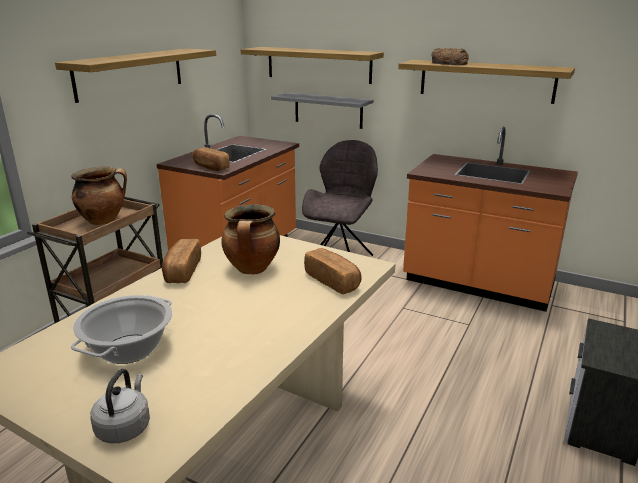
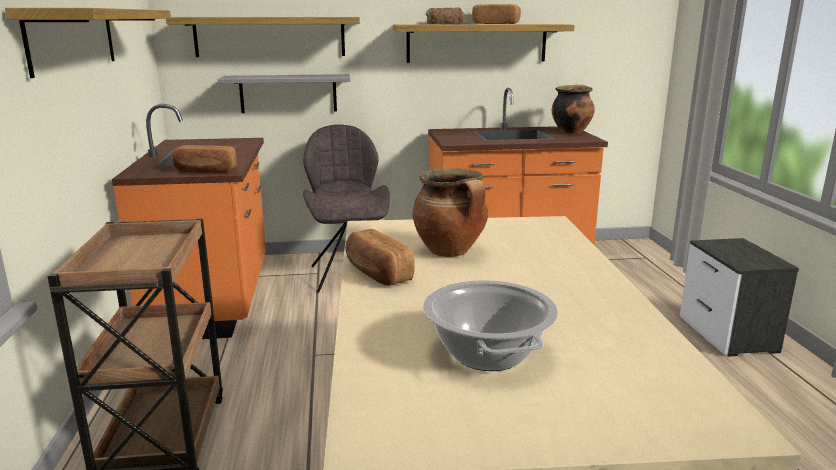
camera: 35 degrees left, 5 degrees down
(104, 220) = (144, 253): cooking pot -> cooking pot (571, 132)
(125, 427) = (647, 412): grey kettle -> none
(333, 281) = (547, 241): bread -> bread (495, 24)

